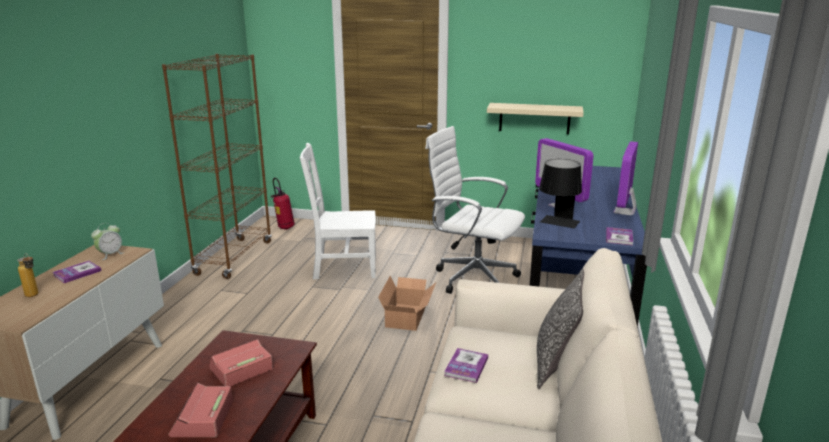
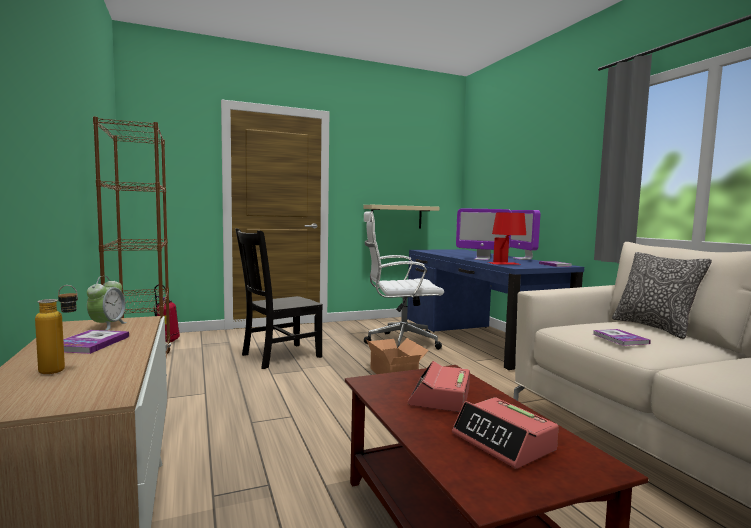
camera: 35 degrees left, 15 degrees down
(342, 267) = (279, 356): white chair -> black chair
(558, 224) = (506, 264): black table lamp -> red table lamp

